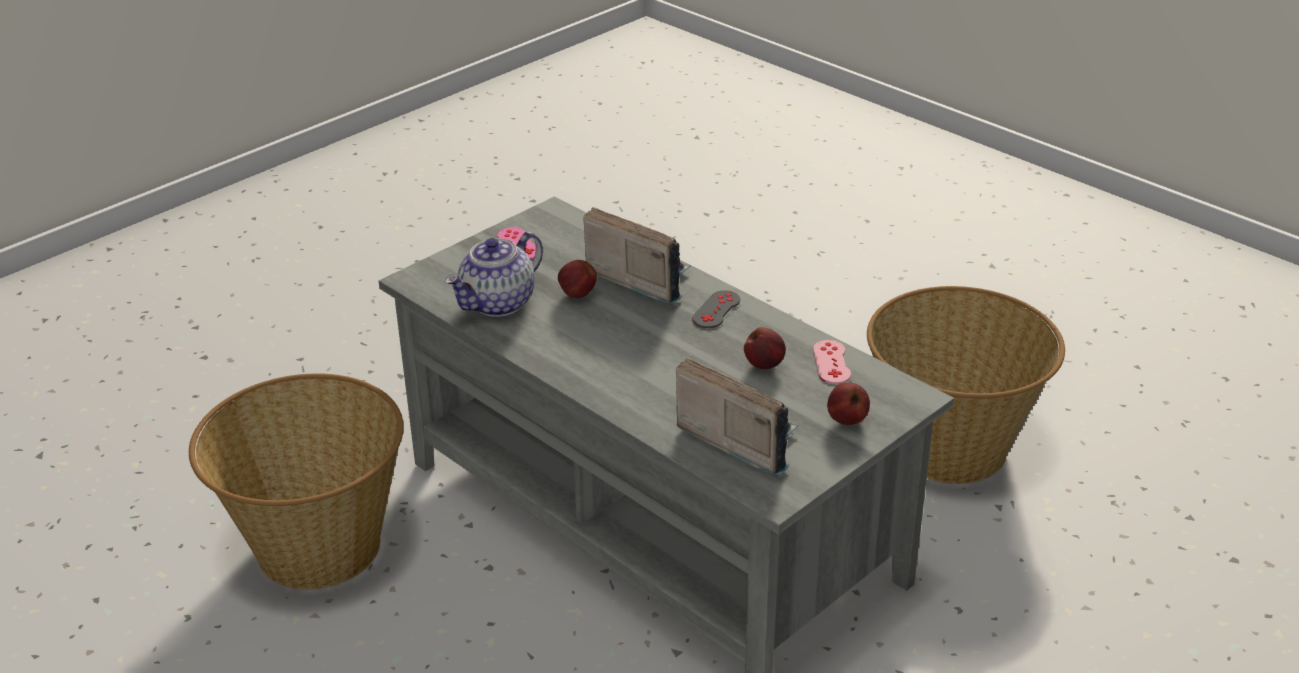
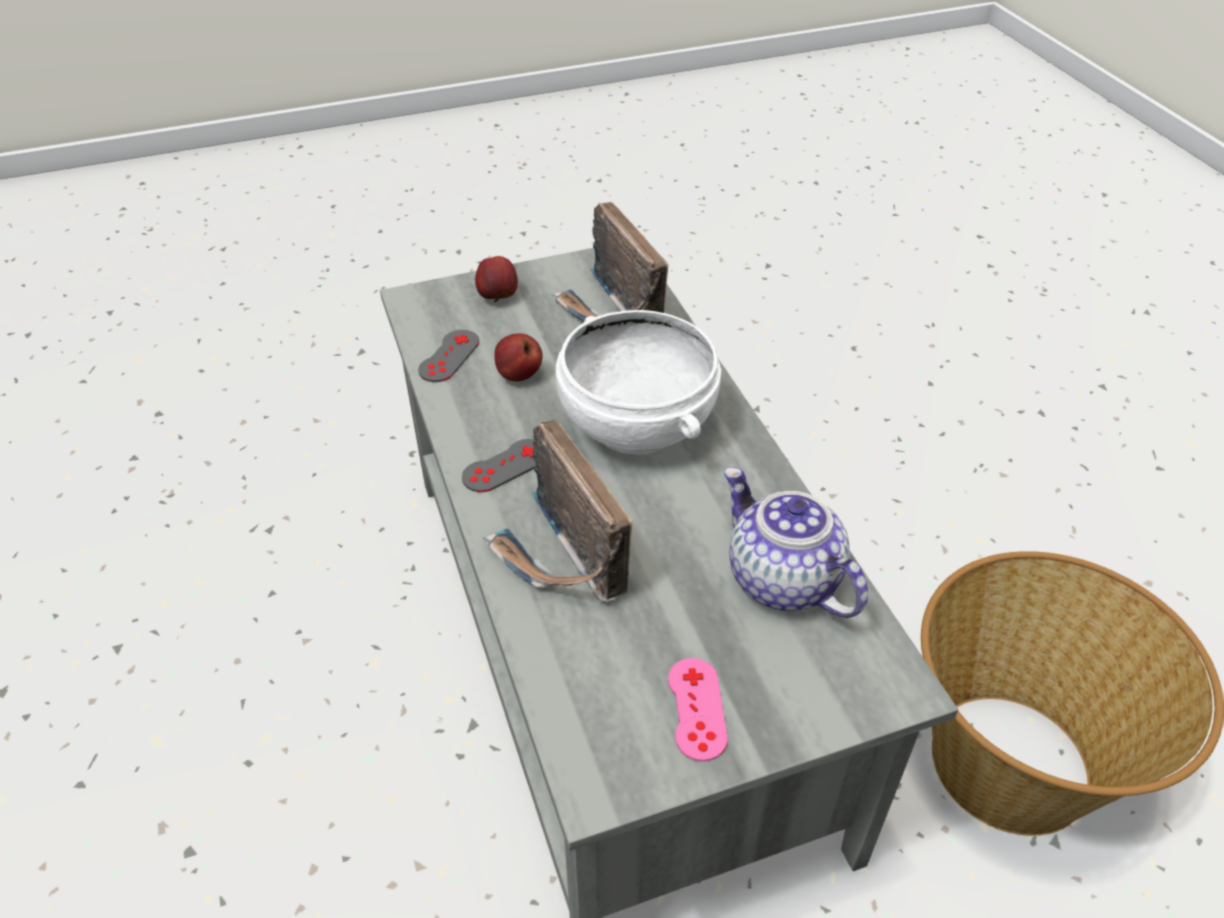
camera: 155 degrees left, 10 degrees up
(498, 303) = (781, 580): teapot -> teapot turned 105 degrees counterclockwise
(577, 295) = (663, 556): apple -> none
(648, 357) = (634, 425): none -> white bowl
(831, 362) = (449, 356): pink game controller -> grey game controller
(951, 447) = (228, 615): basket -> none

